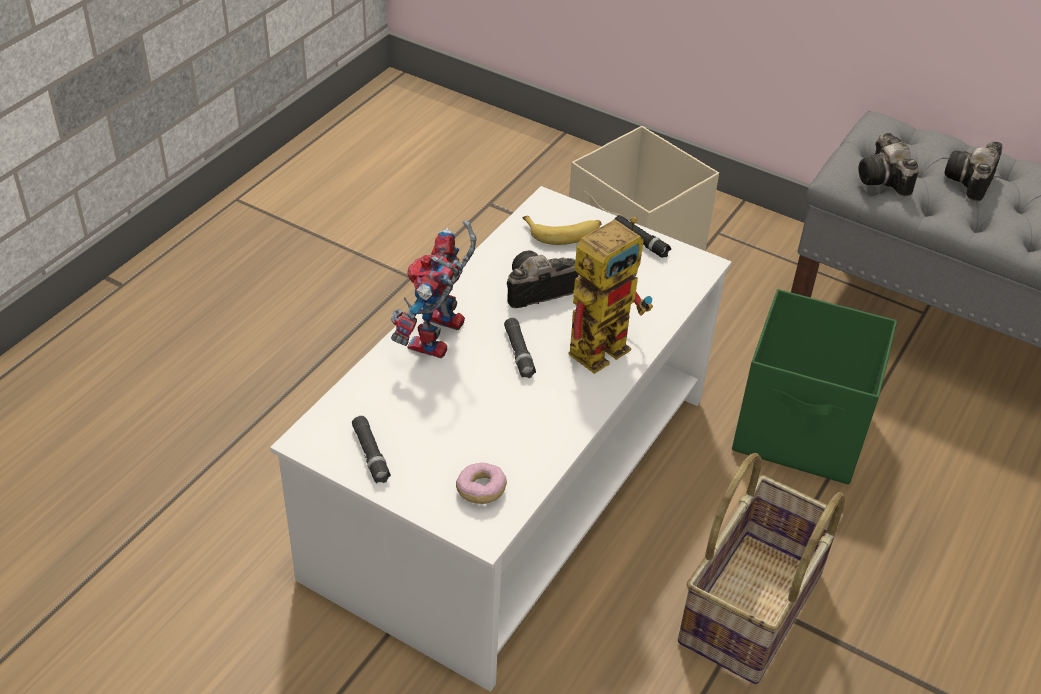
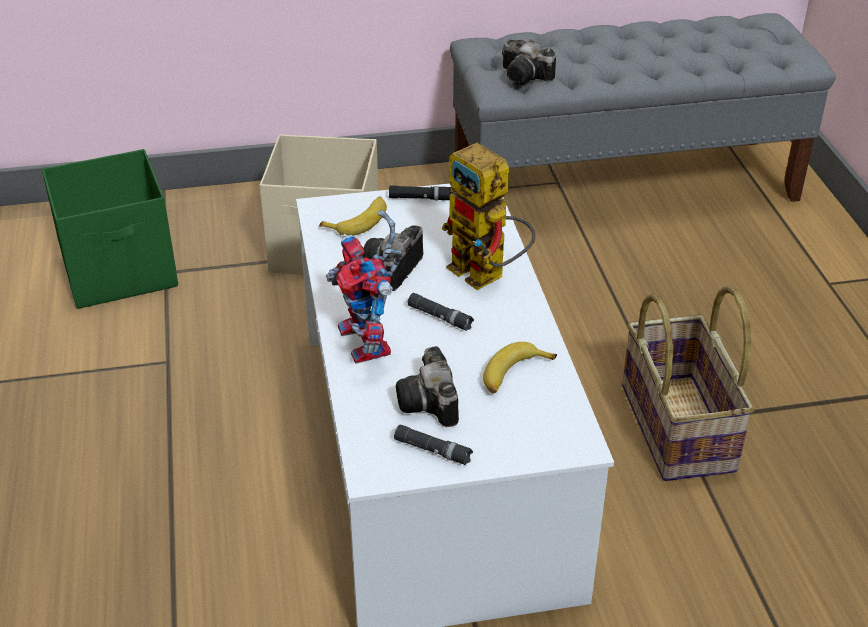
camera: 40 degrees left, 5 degrees down
(481, 490) = (541, 421): donut -> none
(511, 439) = (513, 375): none -> banana
(604, 342) = (487, 276): toy robot -> toy robot turned 135 degrees clockwise
(802, 431) = (576, 299): green storage box -> green storage box (121, 272)
(970, 183) = (577, 54): camera -> camera (431, 405)

